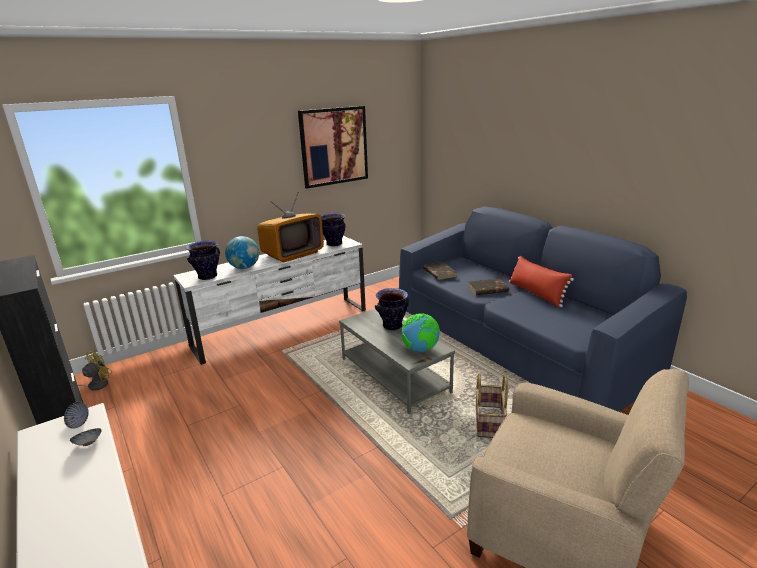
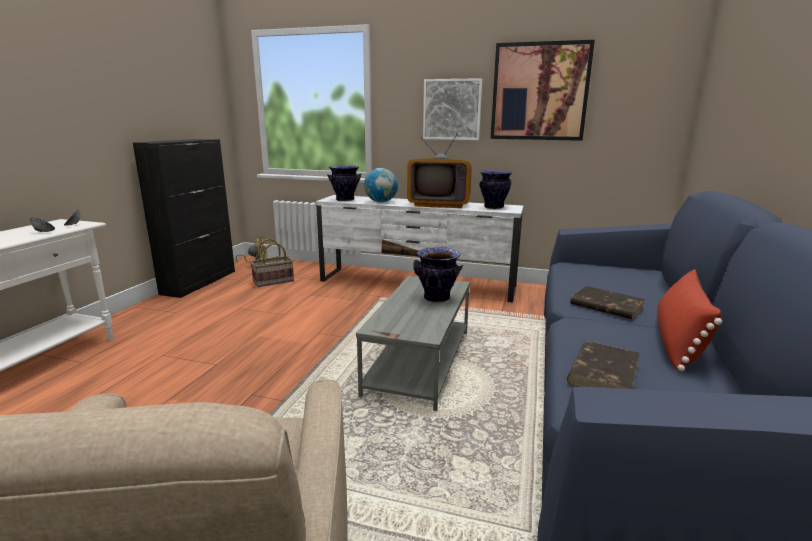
camera: 50 degrees right, 5 degrees down
(270, 169) = (452, 109): none -> picture
(421, 350) = (409, 326): globe -> none
(439, 273) = (584, 272): brown book -> brown book (603, 373)
(490, 422) = (409, 466): basket -> basket (273, 281)

